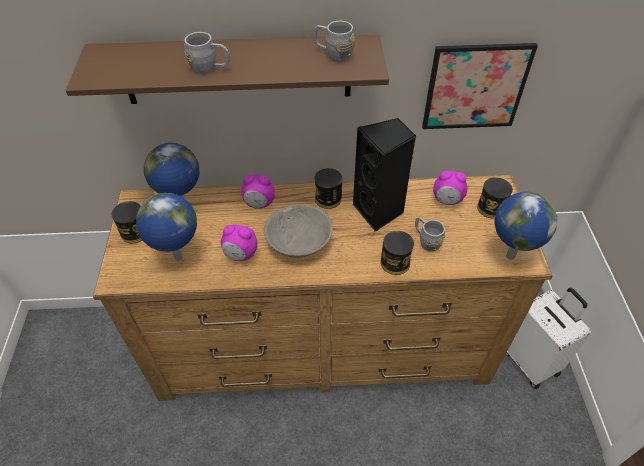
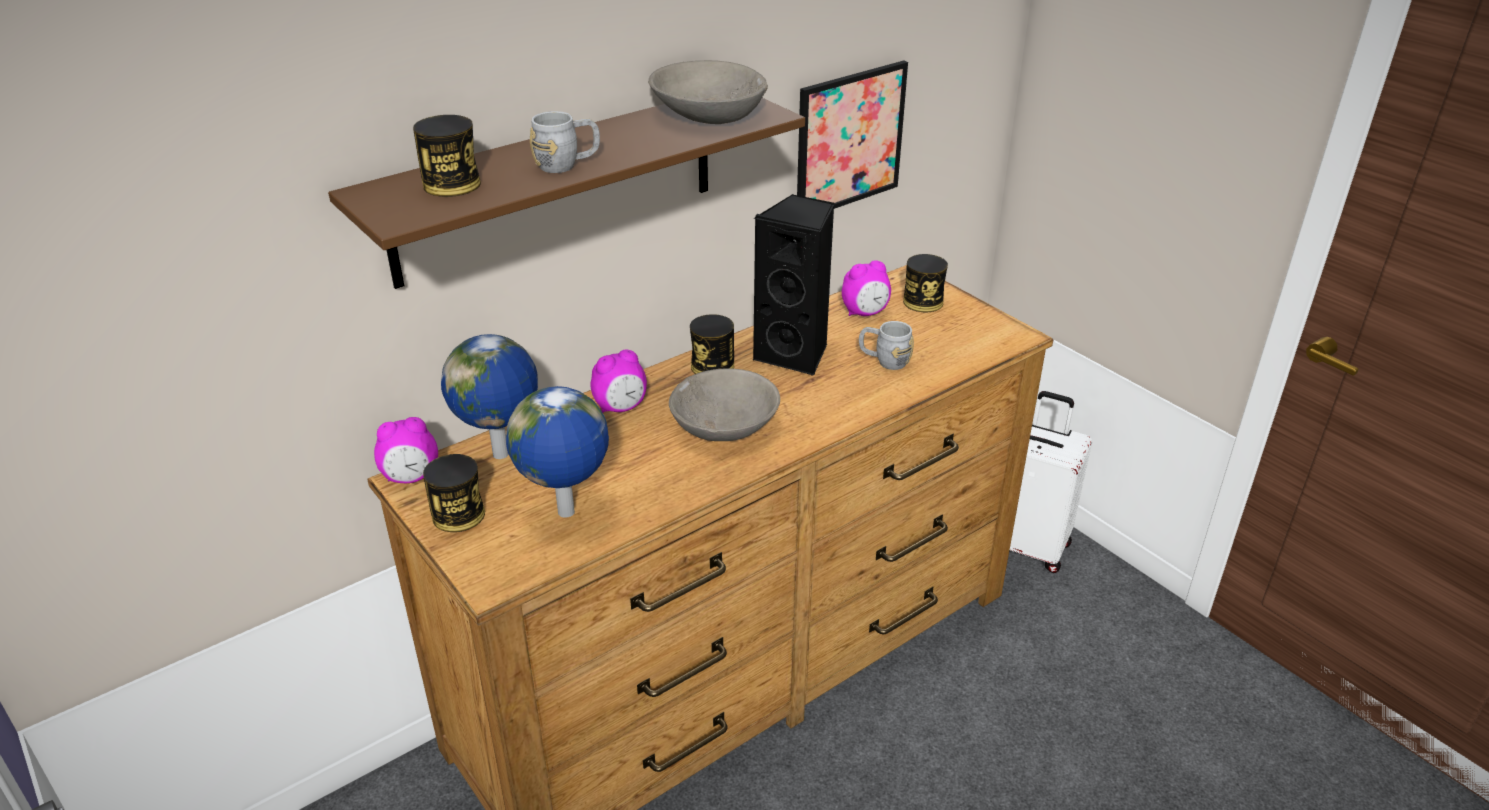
camera: 35 degrees left, 15 degrees down
(241, 255) = (659, 471): alarm clock -> alarm clock (411, 478)
(333, 54) = (708, 113): grey mug -> grey bowl
(395, 262) = (871, 396): can -> can (451, 184)
(509, 255) = (991, 338): globe -> none

